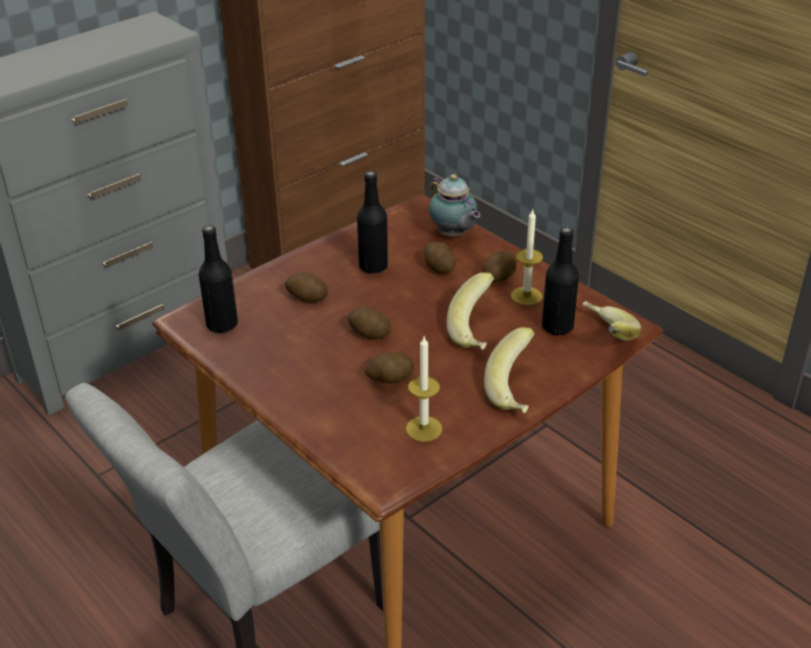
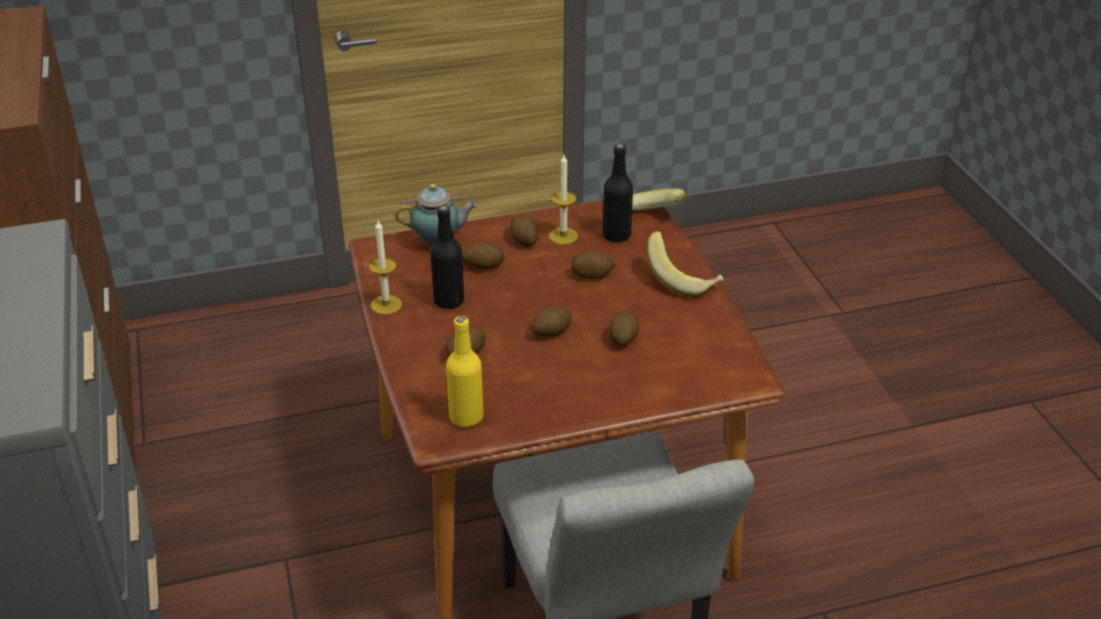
camera: 65 degrees left, 0 degrees up
(222, 325) = (466, 417): black bottle -> yellow bottle
(424, 429) = (699, 340): candle -> candle (386, 305)
(477, 331) = (592, 275): banana -> potato

